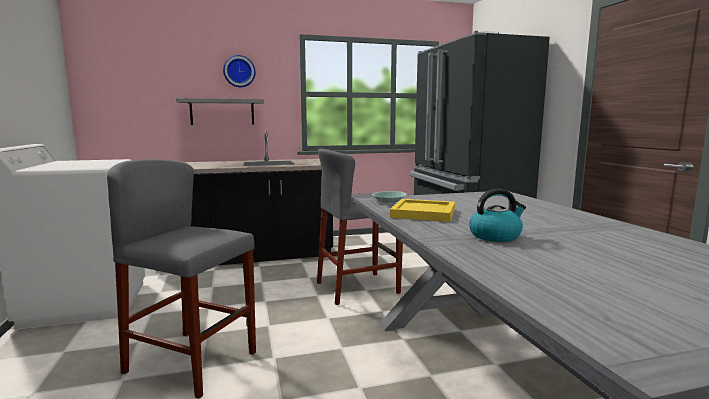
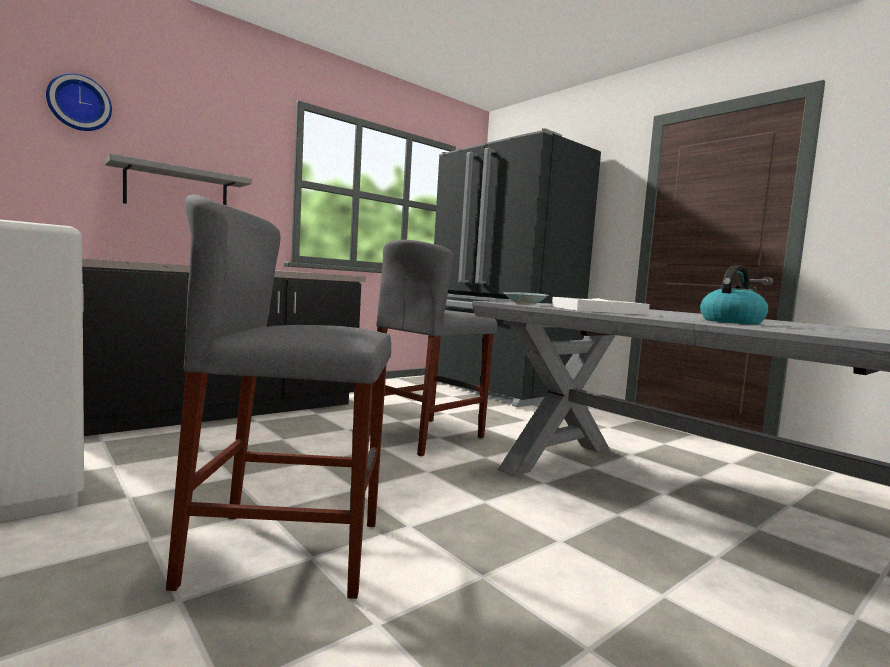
camera: 25 degrees left, 5 degrees down
(239, 71) = (208, 134): wall clock -> wall clock (79, 103)
(422, 213) = (595, 310): yellow tray -> white tray

